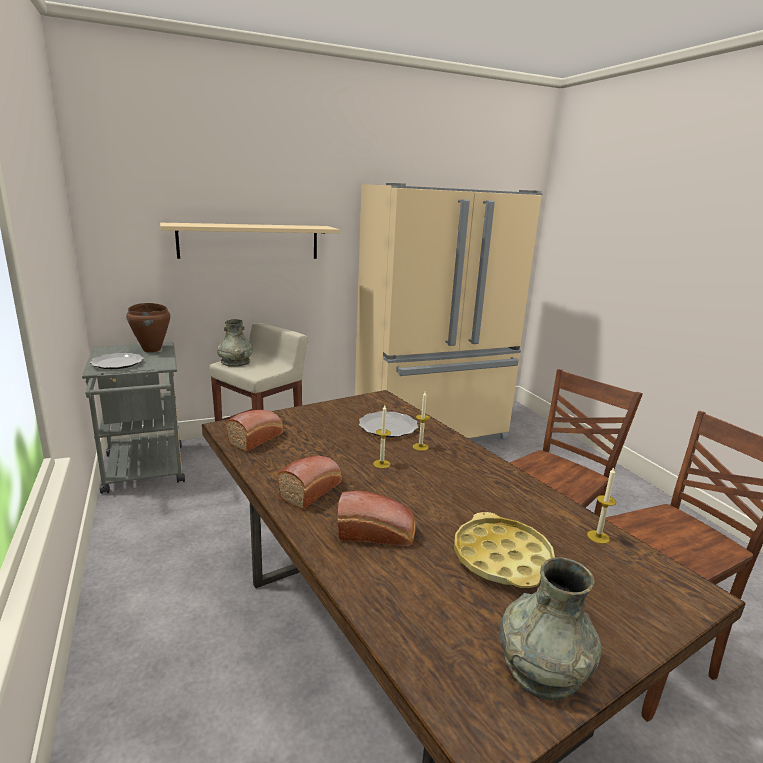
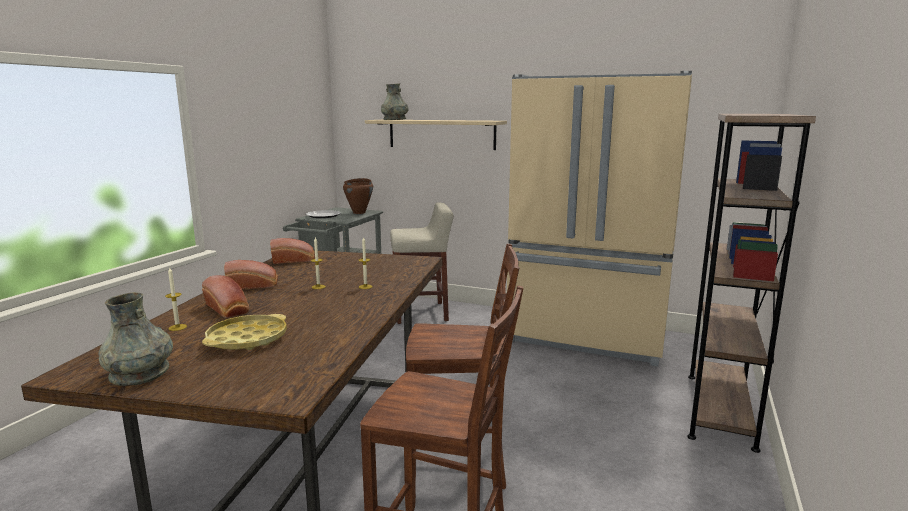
camera: 45 degrees right, 5 degrees down
(235, 362) = (407, 230): grey vase -> grey vase (394, 119)
(387, 427) = (377, 273): plate -> none
(580, 458) = (719, 409): none -> brown bookcase
(598, 537) = (324, 355): candle -> candle (177, 327)

